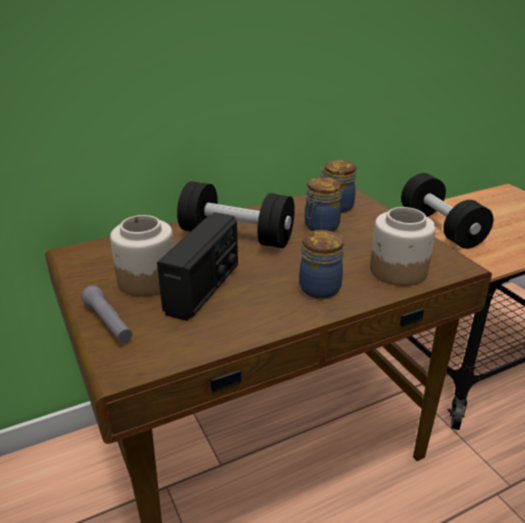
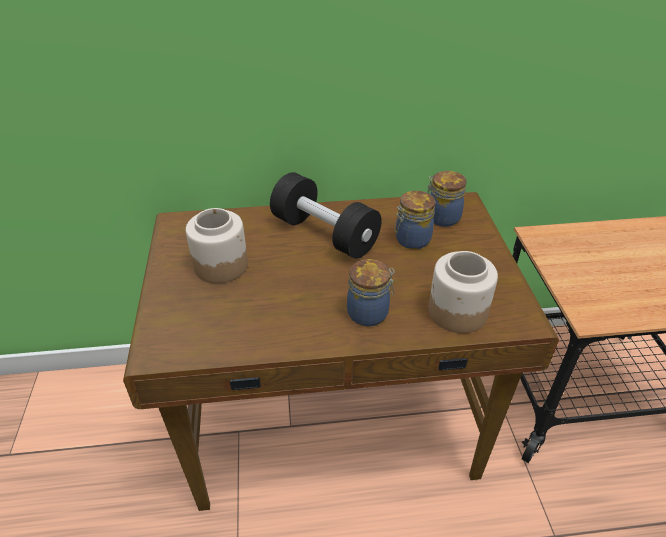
camera: 20 degrees right, 10 degrees up
(108, 322) = (168, 303): grey flashlight -> none
(203, 288) = (263, 287): radio -> none
(441, 228) = (561, 259): black dumbbell -> none

